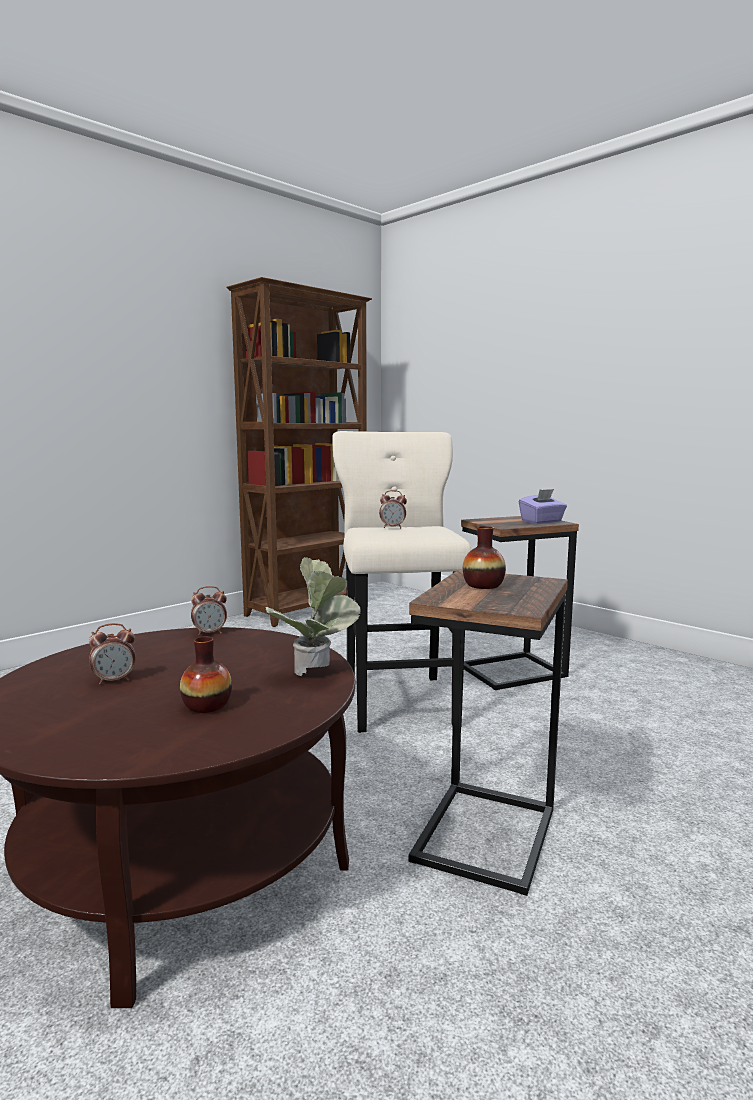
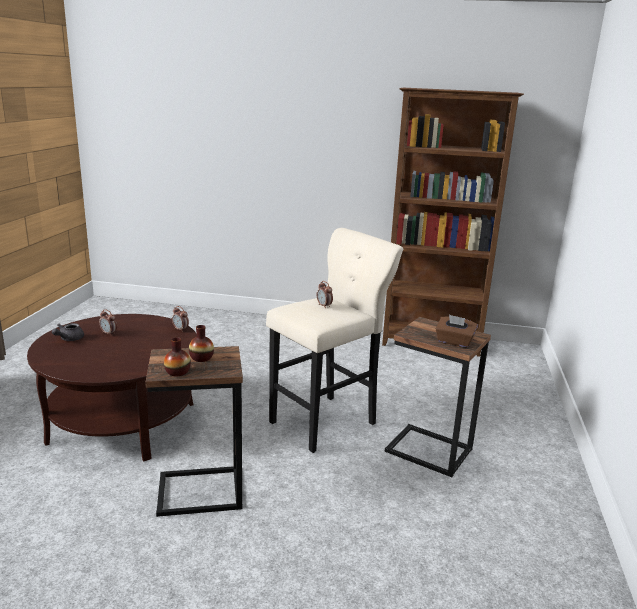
camera: 55 degrees right, 10 degrees up
(62, 718) = (69, 339): none -> grey teapot
(207, 705) = (95, 357): vase -> vase (177, 372)
(317, 675) = (144, 366): potted plant -> none
(542, 521) = (454, 342): purple tissue box -> brown tissue box

